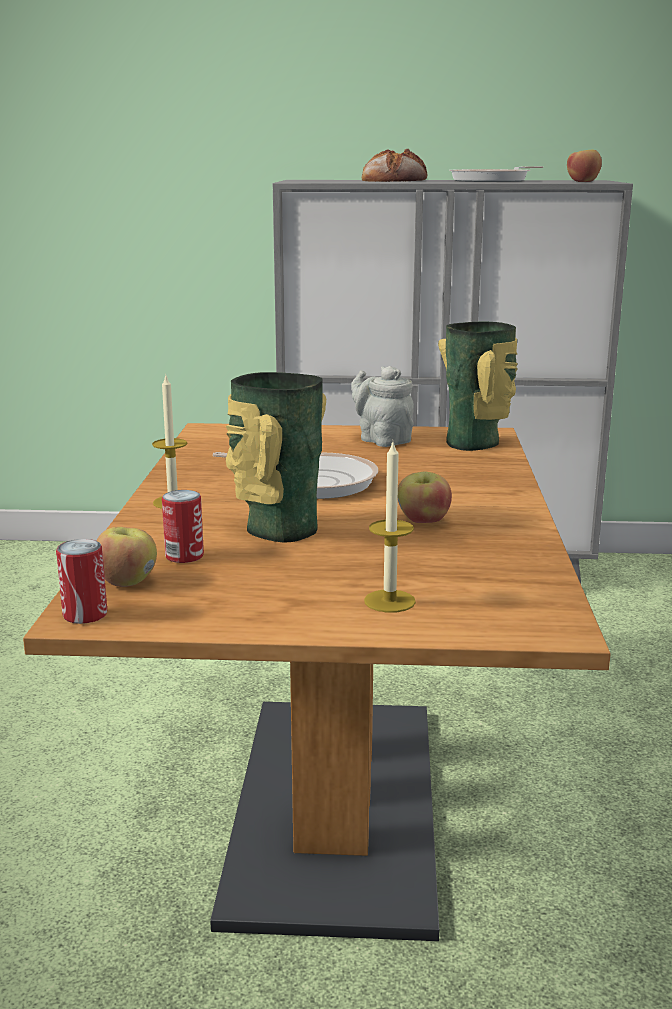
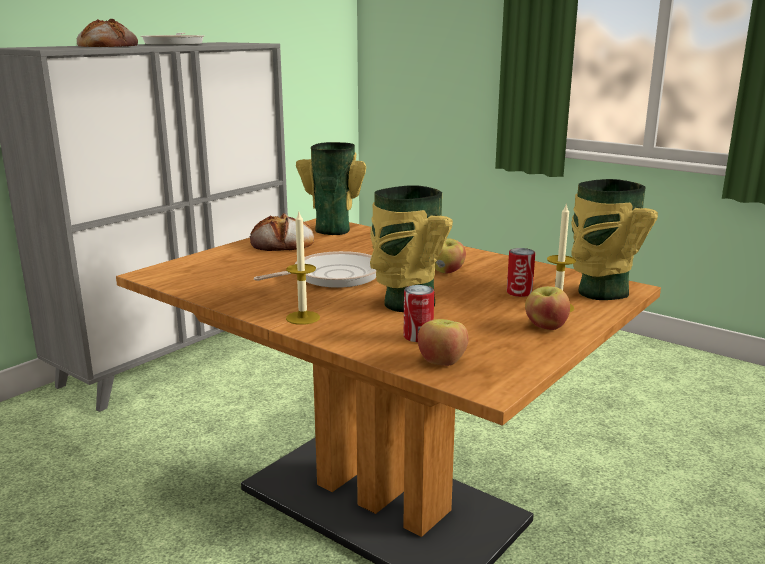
camera: 55 degrees left, 0 degrees up
(85, 614) = (487, 384): can -> can (519, 292)
(382, 439) = (283, 243): grey teapot -> bread
(497, 615) = (599, 292): none -> vase
(582, 182) = (242, 43): apple -> apple (545, 326)

